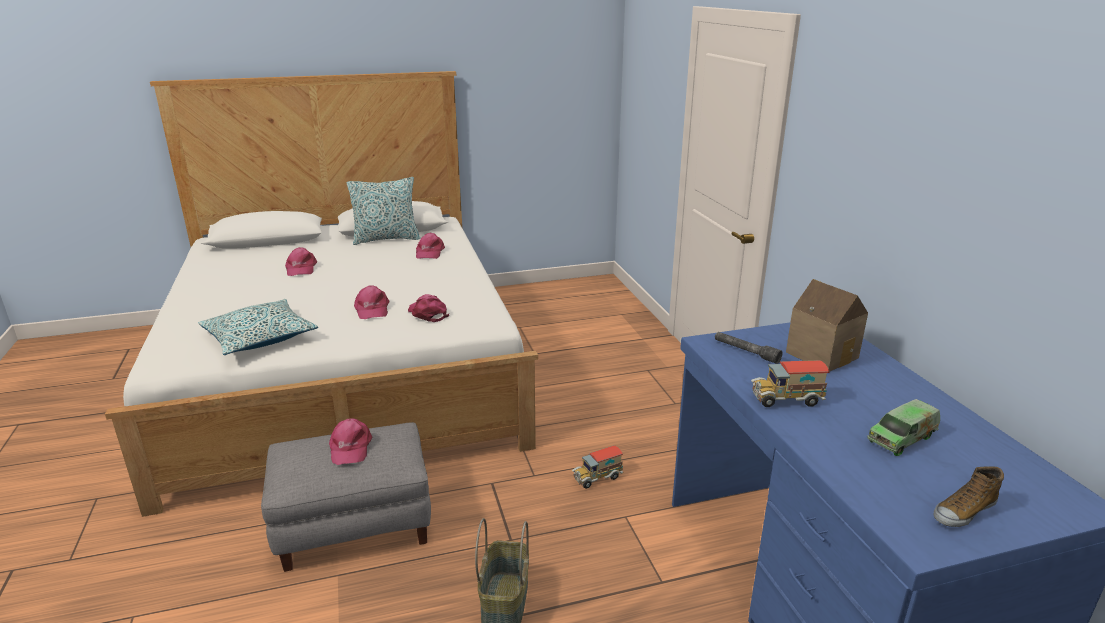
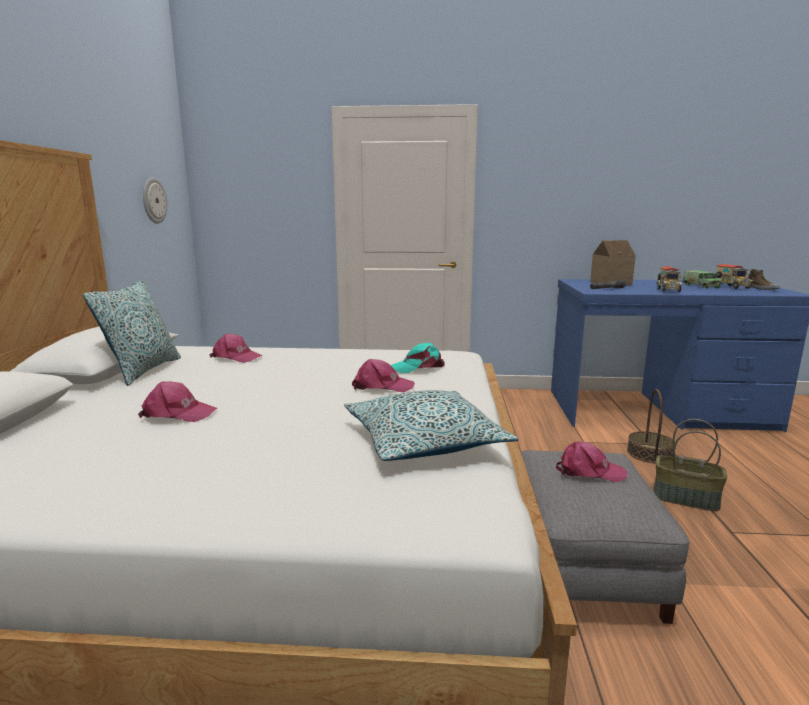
camera: 70 degrees left, 10 degrees down
(428, 313) = (418, 367): pink cap -> turquoise cap
(552, 98) = (153, 200): none -> wall clock
(597, 478) = (535, 442): toy truck -> toy truck (730, 287)
(623, 578) = (650, 454): none -> basket

